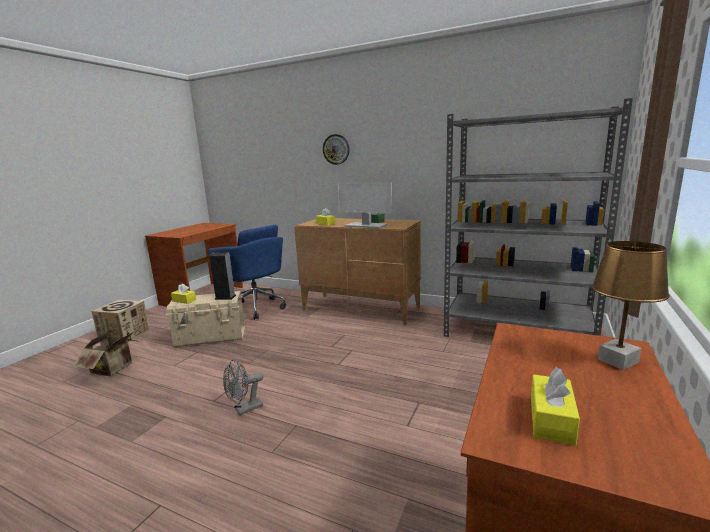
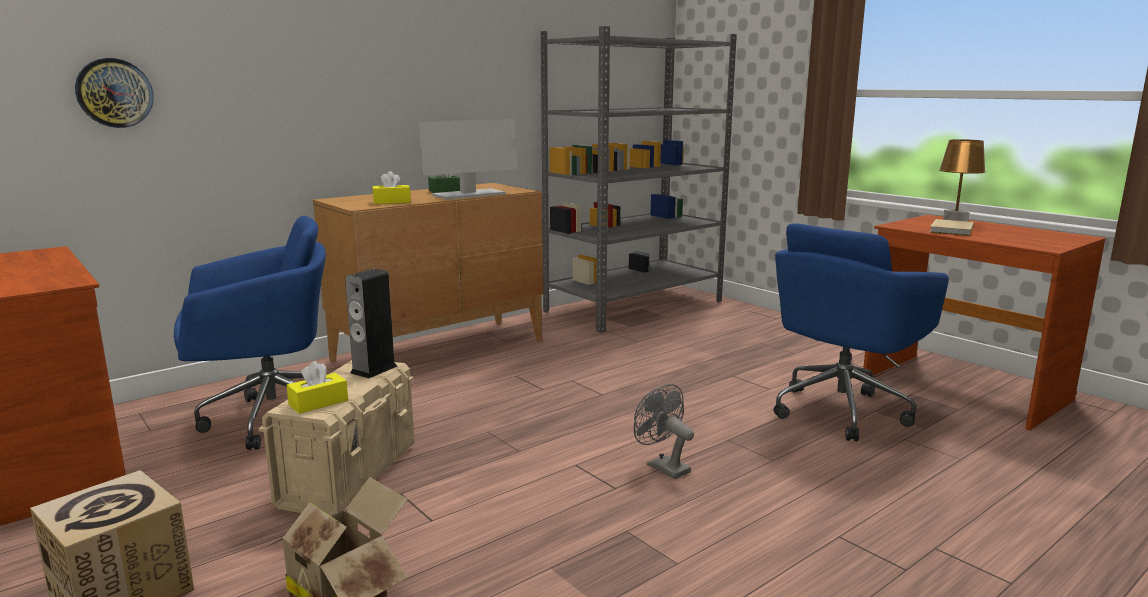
camera: 65 degrees left, 0 degrees up
(245, 409) = (662, 466): grey fan -> grey fan turned 150 degrees clockwise
(336, 149) = (338, 60): wall clock -> wall clock (114, 93)
(393, 475) = (842, 410): none -> blue office chair
(535, 361) = (950, 230): none -> beige book
(551, 419) = (1026, 239): yellow tissue box -> none

